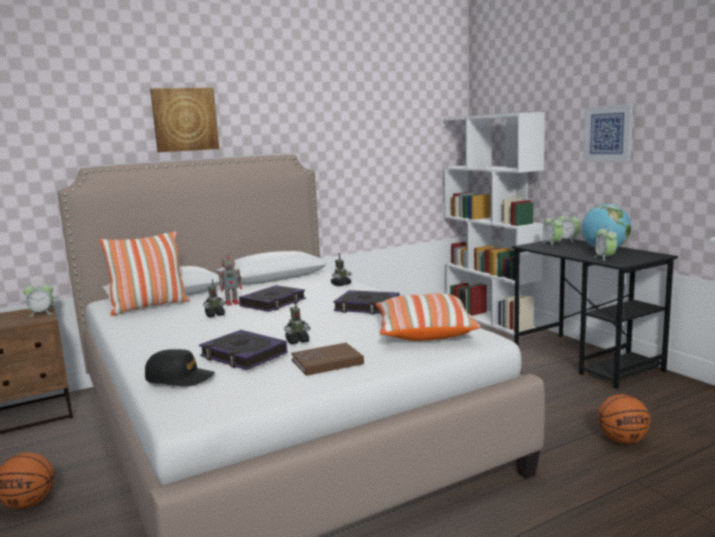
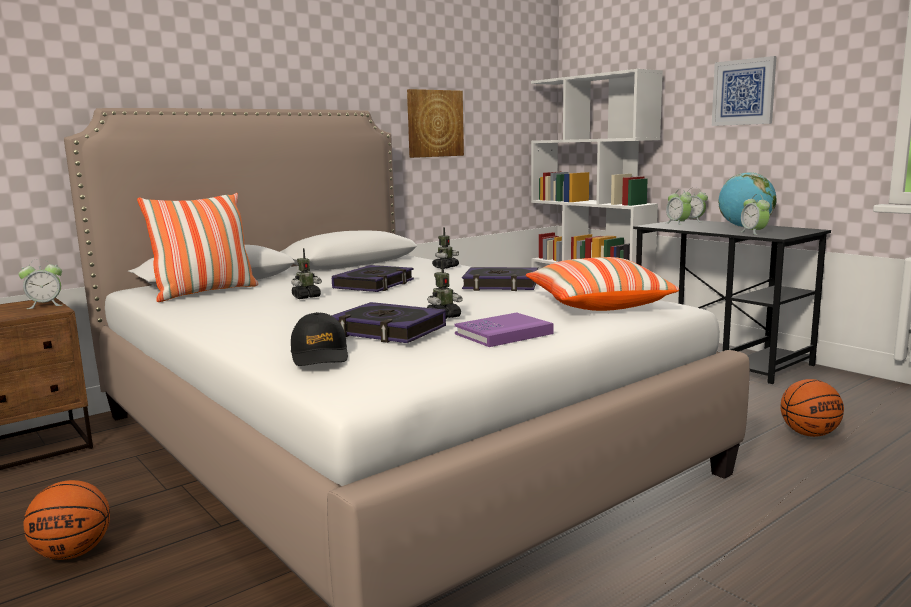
camera: 10 degrees left, 0 degrees up
(180, 378) = (320, 355): black cap -> black cap turned 75 degrees clockwise
(185, 119) = (231, 55): picture -> picture (434, 123)
(233, 303) = (319, 286): toy robot -> none
(327, 362) = (503, 334): brown book -> purple book

